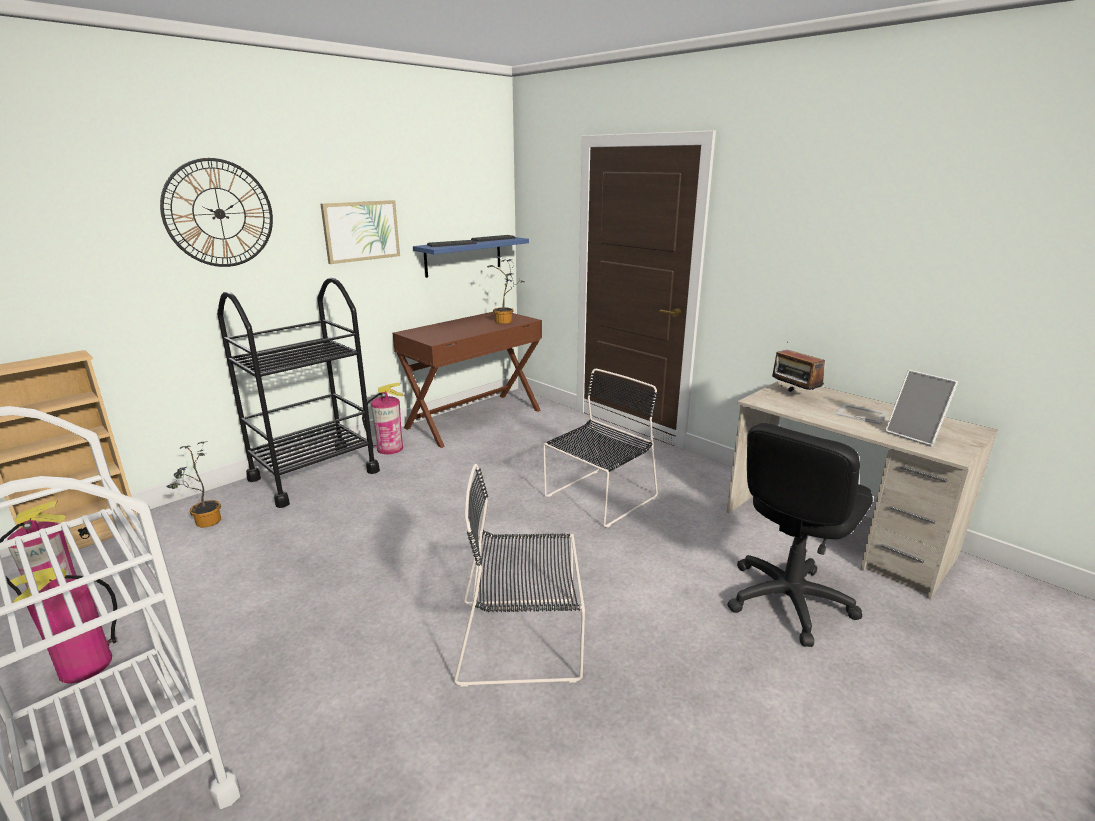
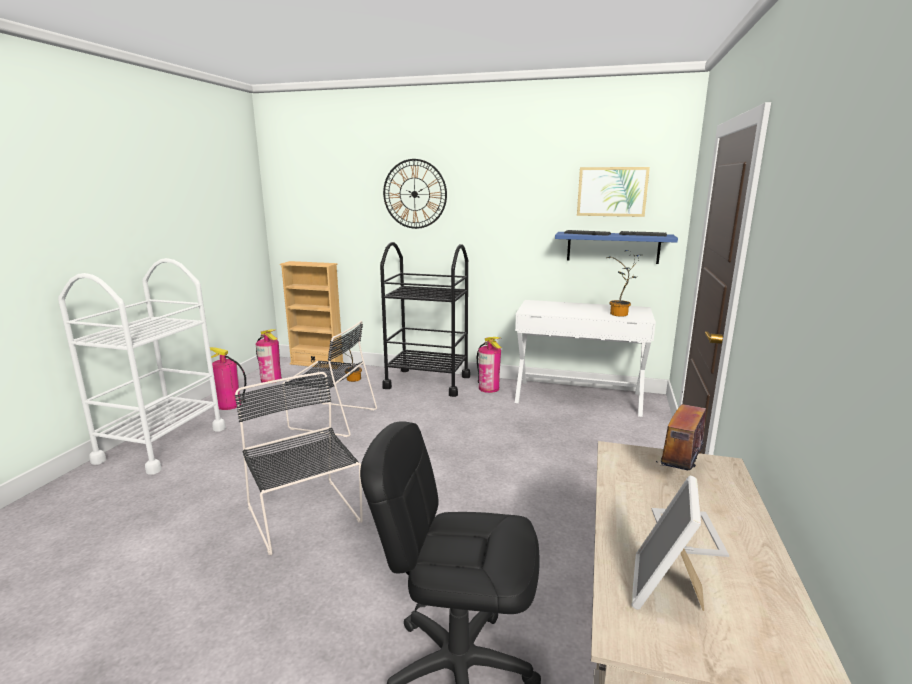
camera: 60 degrees right, 5 degrees down
(361, 231) = (512, 214): picture -> picture (612, 191)
(474, 418) = (578, 397): brown desk -> white desk
(598, 498) = (525, 492): black chair -> black chair (331, 418)

